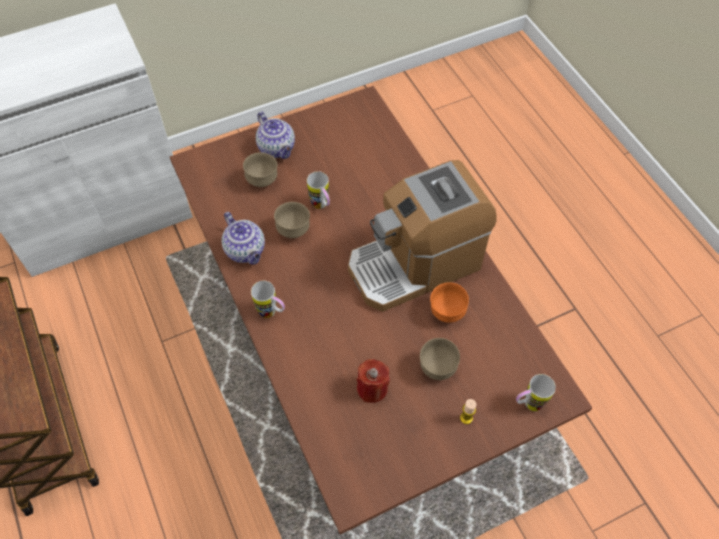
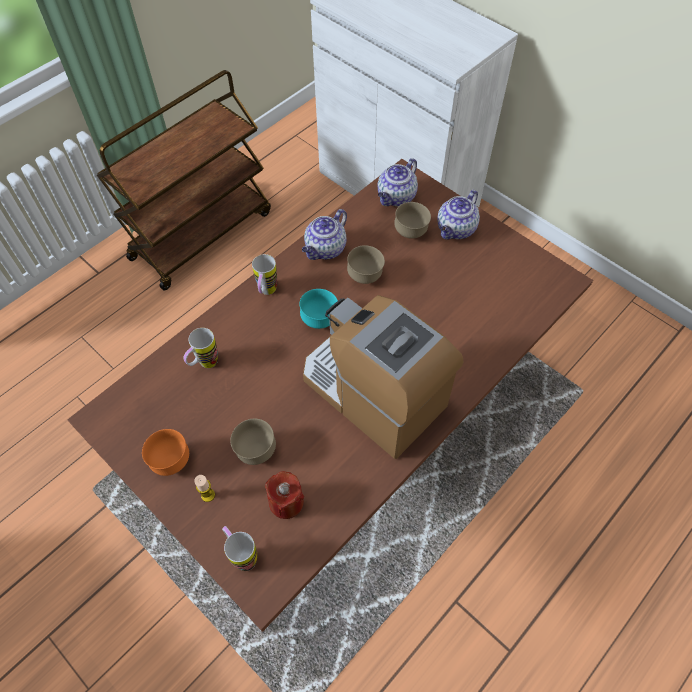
camera: 70 degrees right, 0 degrees up
(216, 177) = (396, 198): none -> teapot
(321, 206) = (405, 289): mug -> mug (204, 365)
(324, 280) = (319, 320): none -> turquoise bowl
(372, 388) = (215, 399): red candle -> red candle (286, 502)
(446, 312) = (326, 441): orange bowl -> orange bowl (171, 461)

